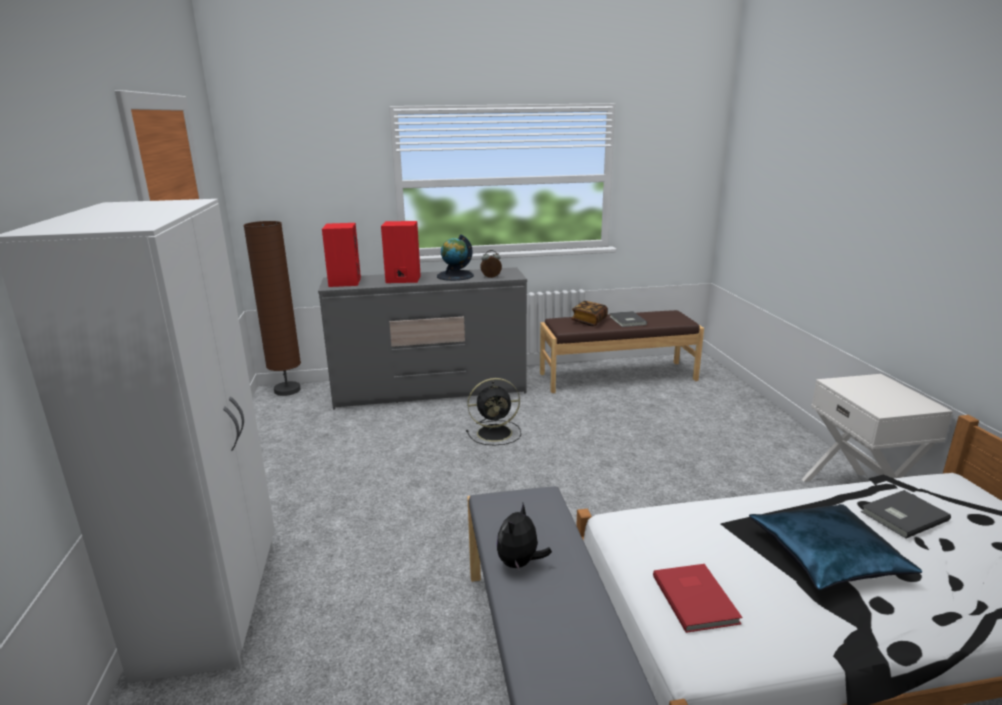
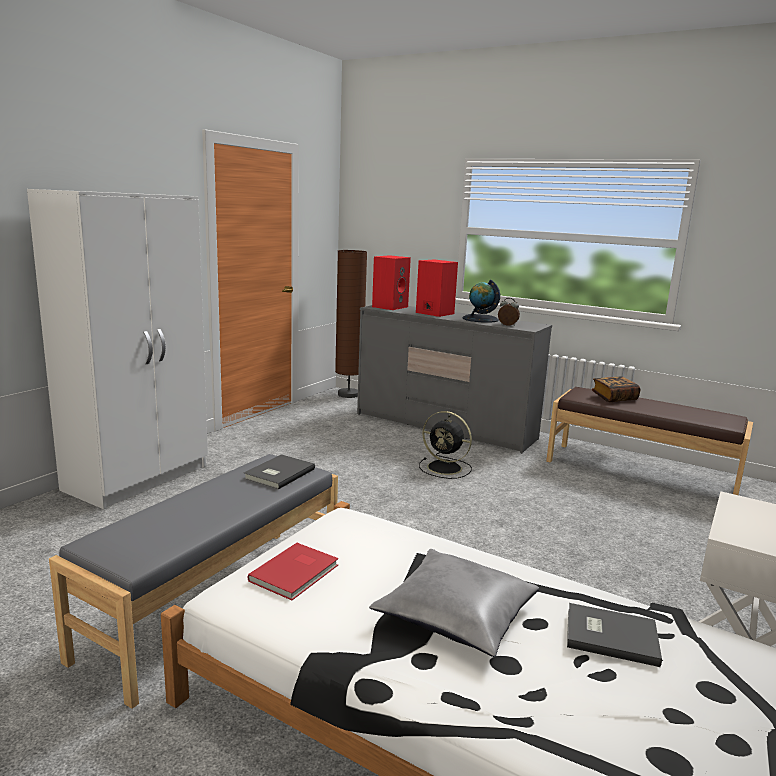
camera: 40 degrees right, 5 degrees down
(520, 563) = (216, 491): plush toy -> none
(626, 320) = (657, 408): grey book -> grey book (278, 474)
(828, 557) = (455, 615): blue pillow -> grey pillow

